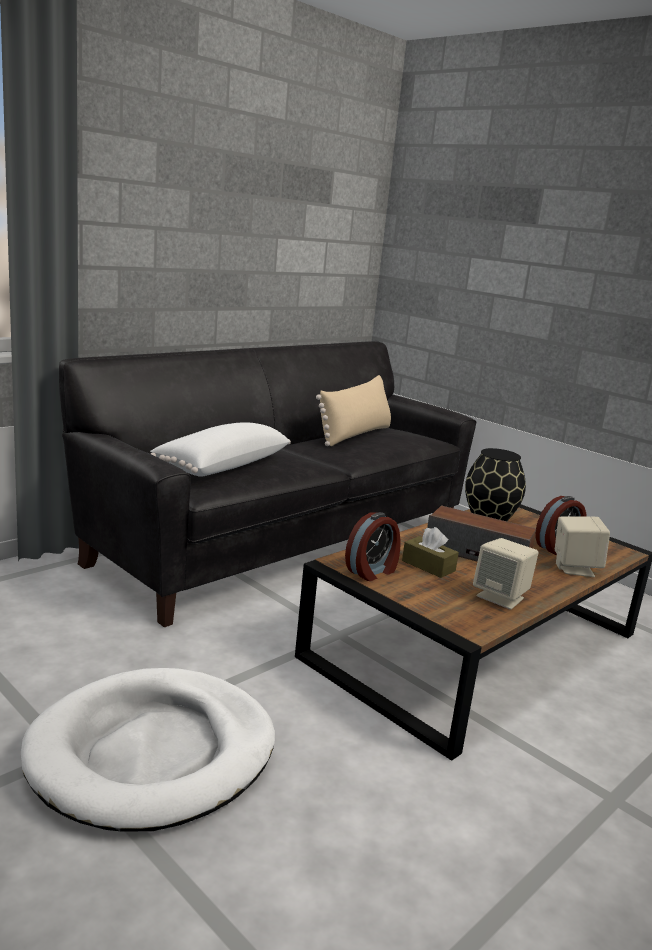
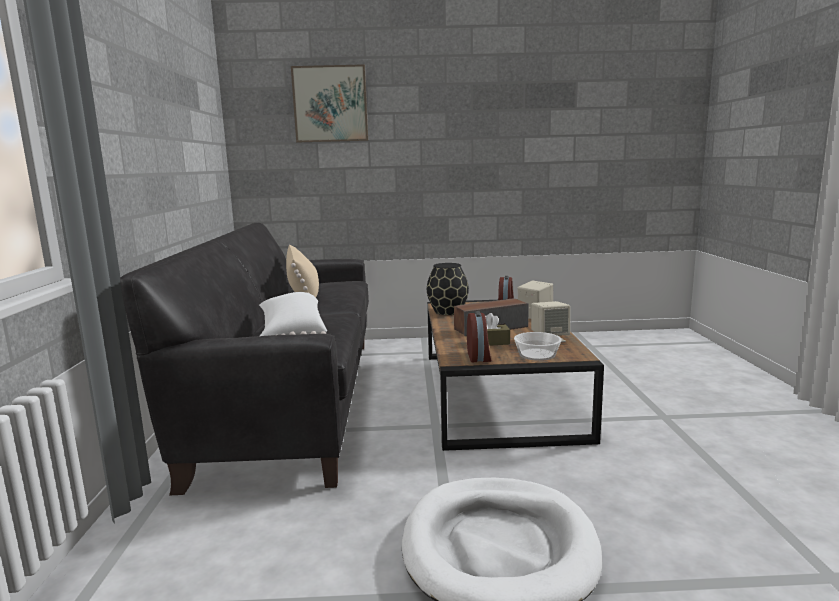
camera: 45 degrees left, 5 degrees down
(434, 602) = (537, 354): none -> bowl
(494, 208) = (330, 104): none -> picture

